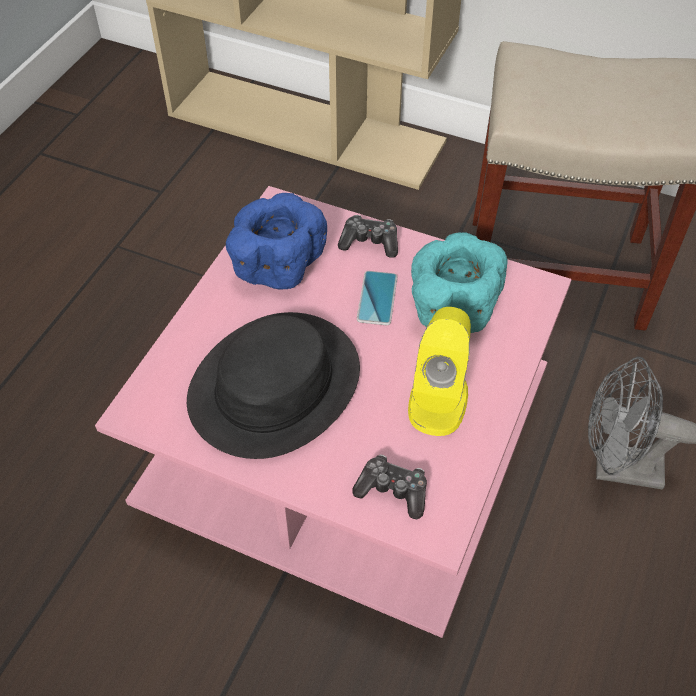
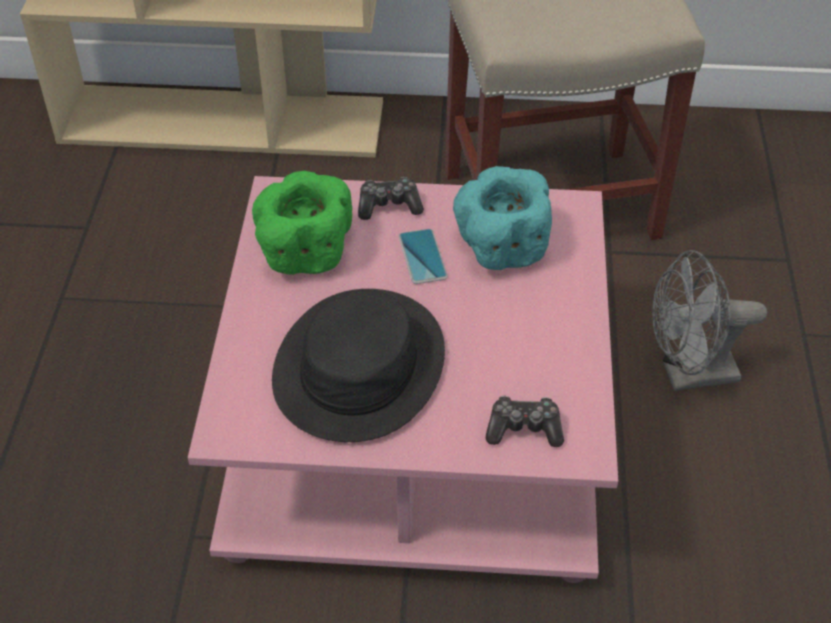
camera: 20 degrees left, 5 degrees down
(277, 264) = (303, 250): blue bowl -> green bowl
(438, 399) = (527, 334): yellow speaker -> none

